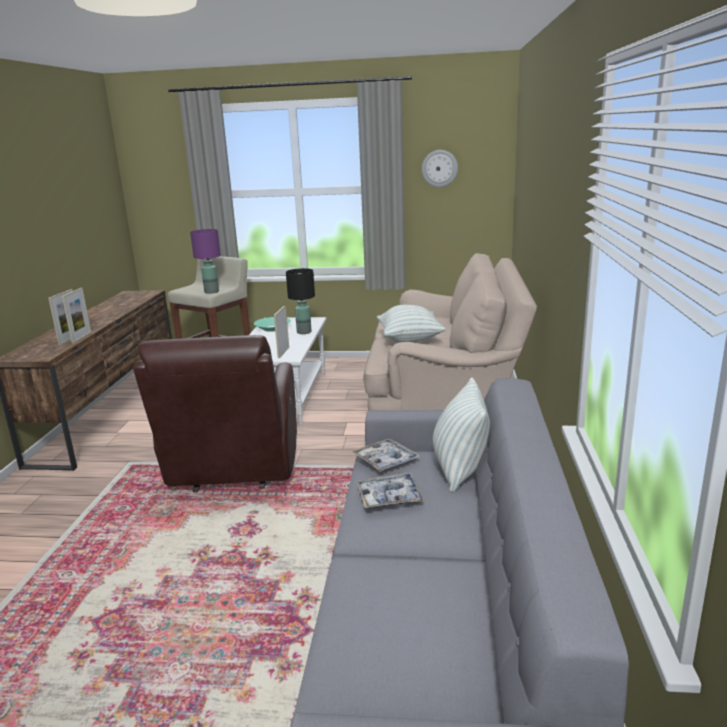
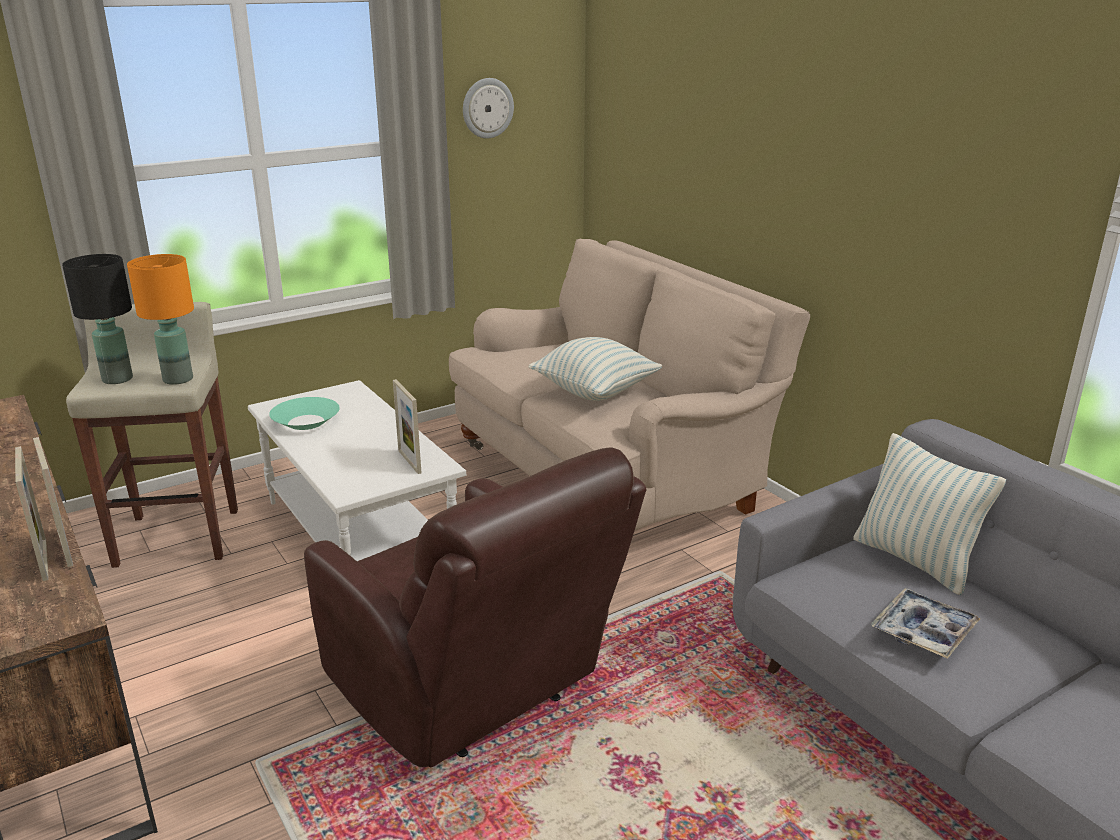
camera: 40 degrees left, 5 degrees up
(211, 292) = (177, 379): purple table lamp -> orange table lamp
(304, 332) = (375, 416): black table lamp -> black table lamp (117, 379)
(385, 460) = (827, 583): tray -> none

